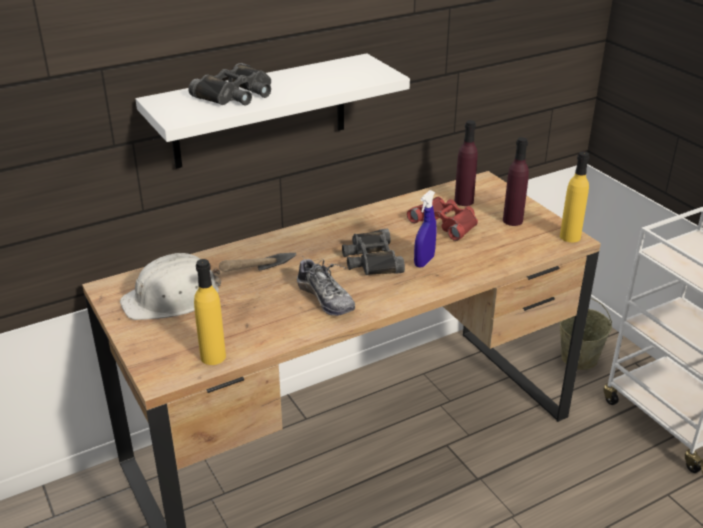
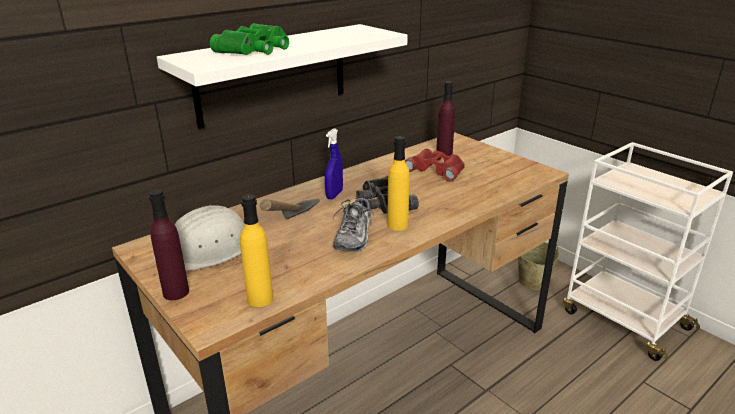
camera: 10 degrees left, 5 degrees down
(236, 94) = (255, 49): black binoculars -> green binoculars
(325, 298) = (354, 236): shoe -> shoe turned 60 degrees clockwise
(424, 262) = (431, 199): blue spray bottle -> blue spray bottle (334, 195)
(512, 220) = (490, 163): purple bottle -> purple bottle (176, 292)
(570, 237) = (542, 171): yellow bottle -> yellow bottle (397, 225)

